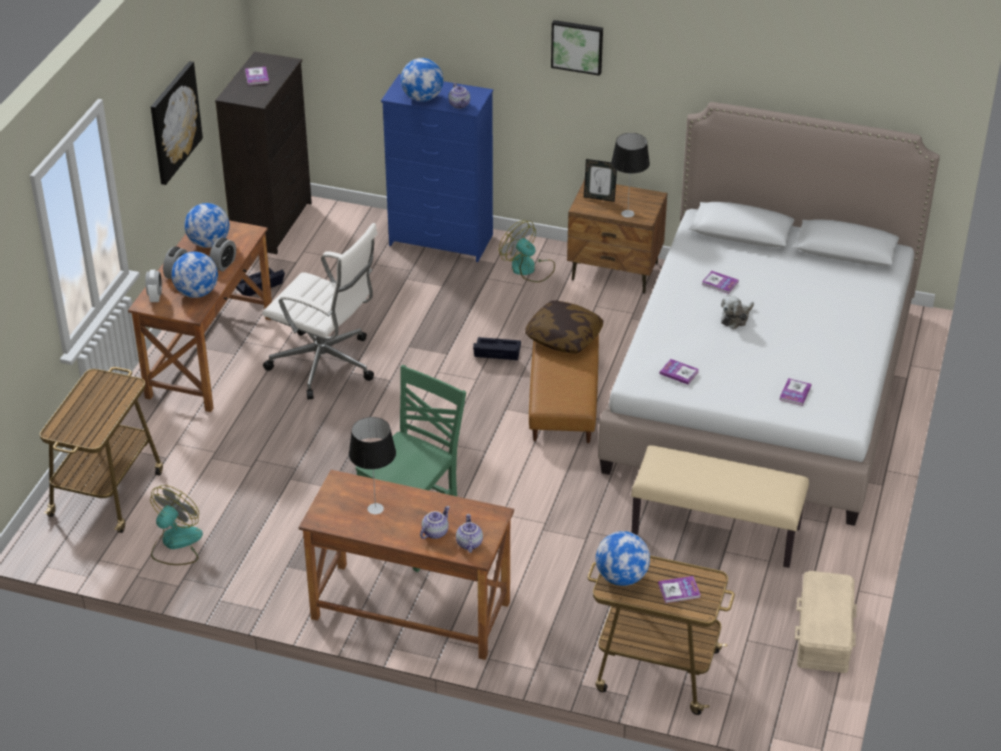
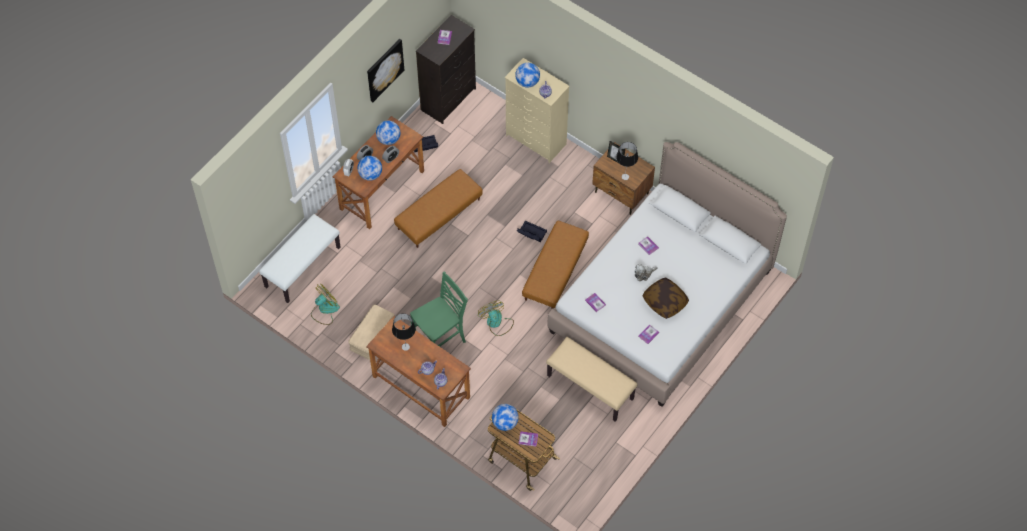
camera: 20 degrees right, 20 degrees up
(107, 492) = (302, 266): cart -> white bench
(326, 365) = (439, 214): white office chair -> brown ottoman
(441, 241) = (536, 140): blue dresser -> beige dresser
(528, 269) = (575, 177): fan -> fan (496, 323)
(564, 337) = (562, 244): pillow -> pillow (665, 301)
(577, 46) = (614, 86): picture -> none
(823, 632) = (612, 464): beige storage box -> beige storage box (372, 335)

